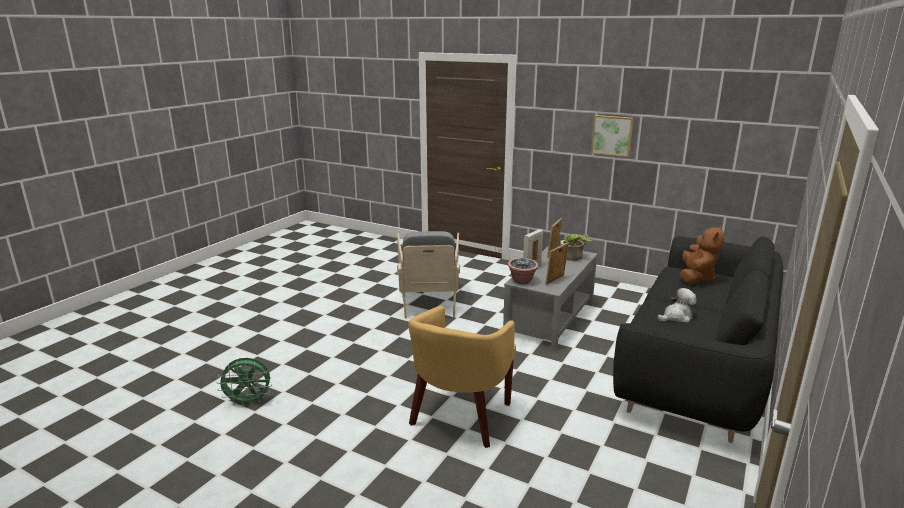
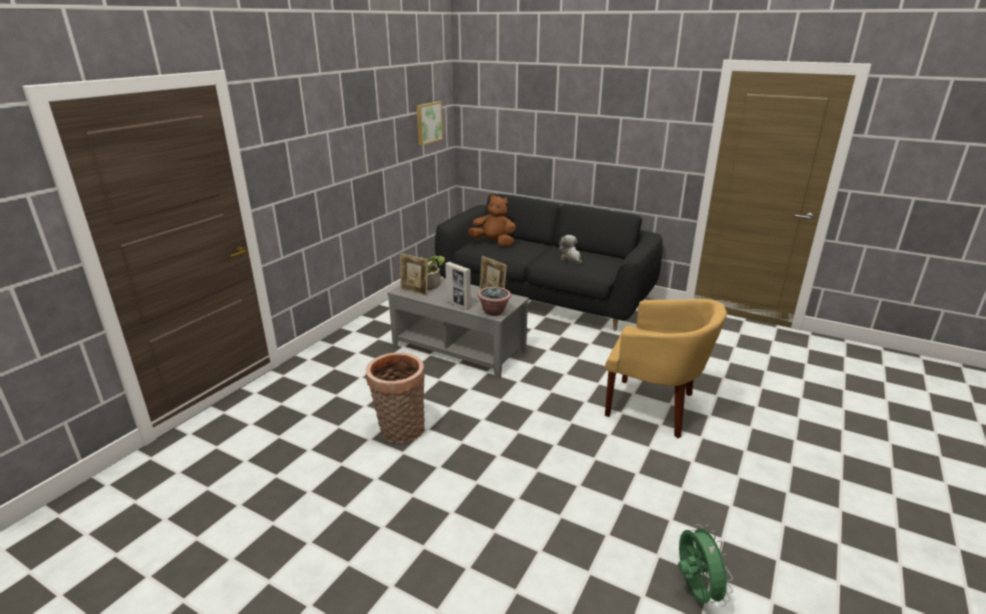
camera: 90 degrees left, 5 degrees up
(429, 302) = (400, 432): grey armchair -> basket
(612, 135) = (347, 153): picture -> picture (428, 122)

